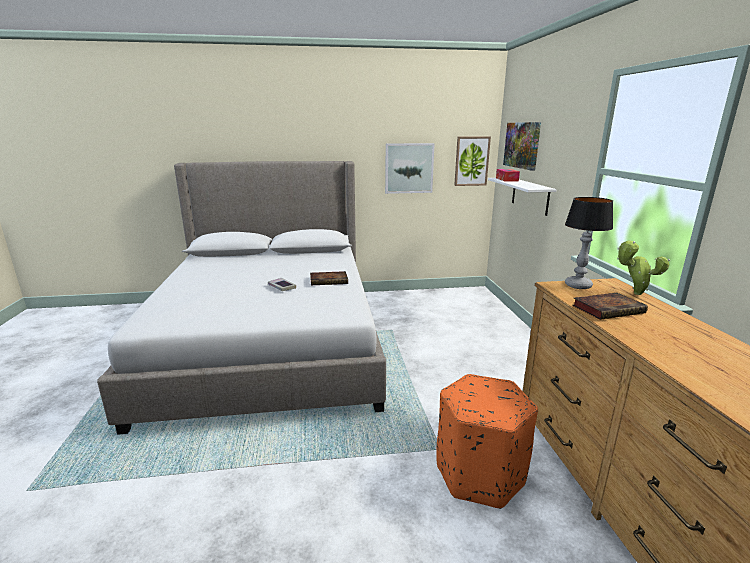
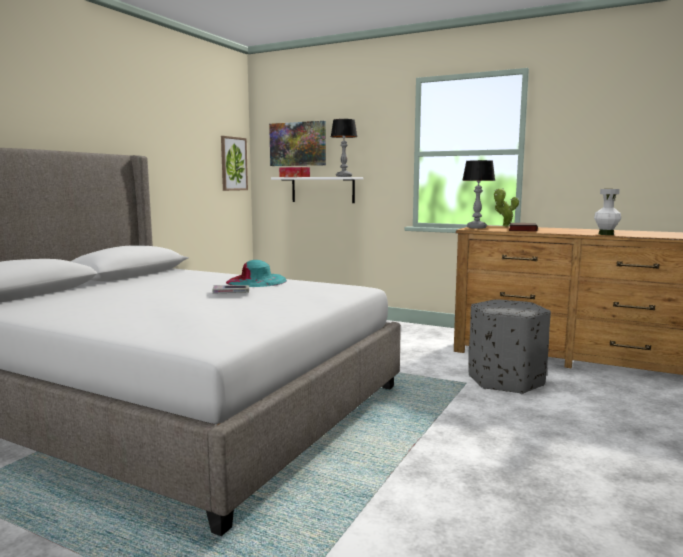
camera: 55 degrees left, 10 degrees down
(330, 281) = (256, 281): book -> turquoise hat
(409, 168) = (184, 169): picture -> none
(479, 474) = (506, 381): orange ottoman -> grey ottoman
(533, 186) = (343, 176): none -> table lamp
(679, 368) = (606, 234): none -> white vase

